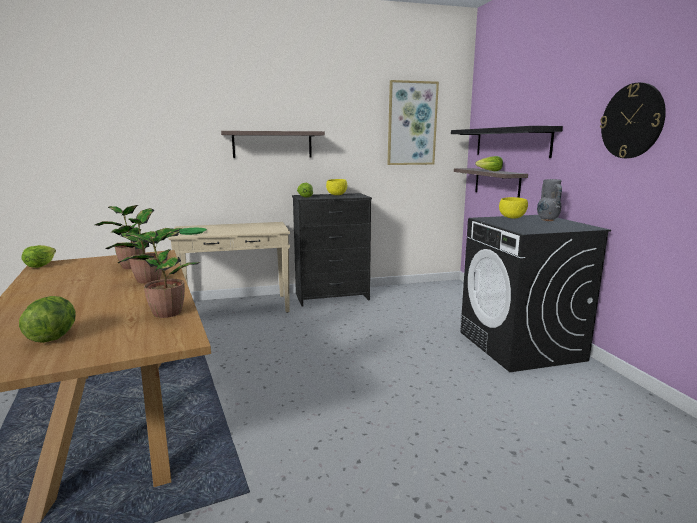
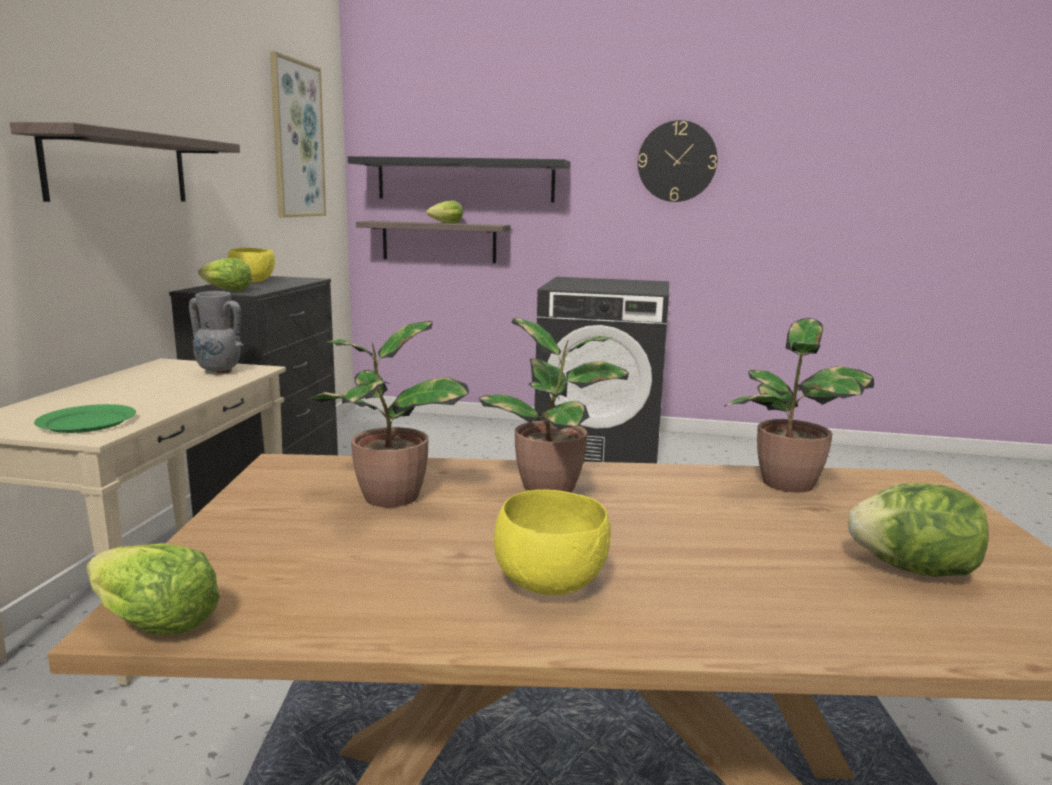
camera: 65 degrees left, 0 degrees up
(512, 218) = (566, 283): yellow bowl -> yellow bowl (552, 583)
(547, 220) = (598, 281): grey vase -> grey vase (219, 372)

